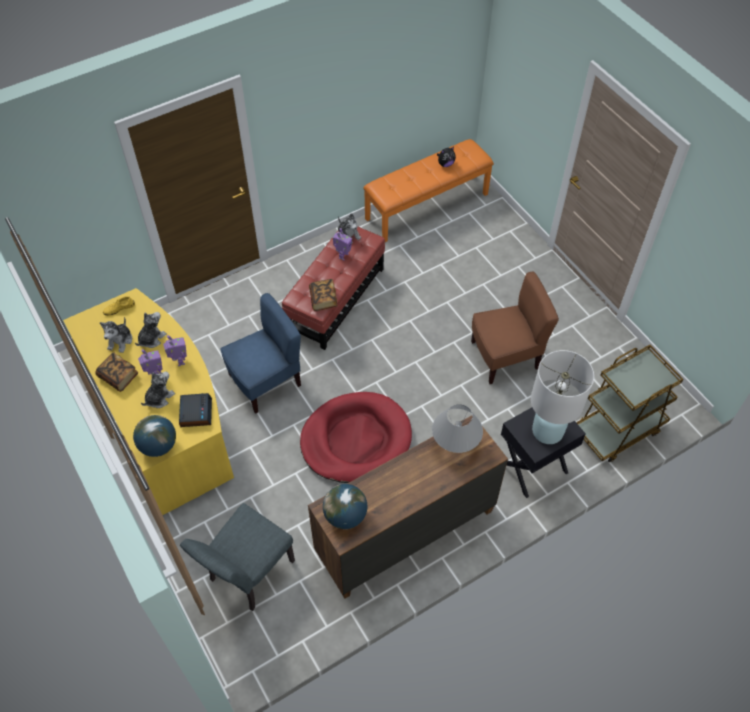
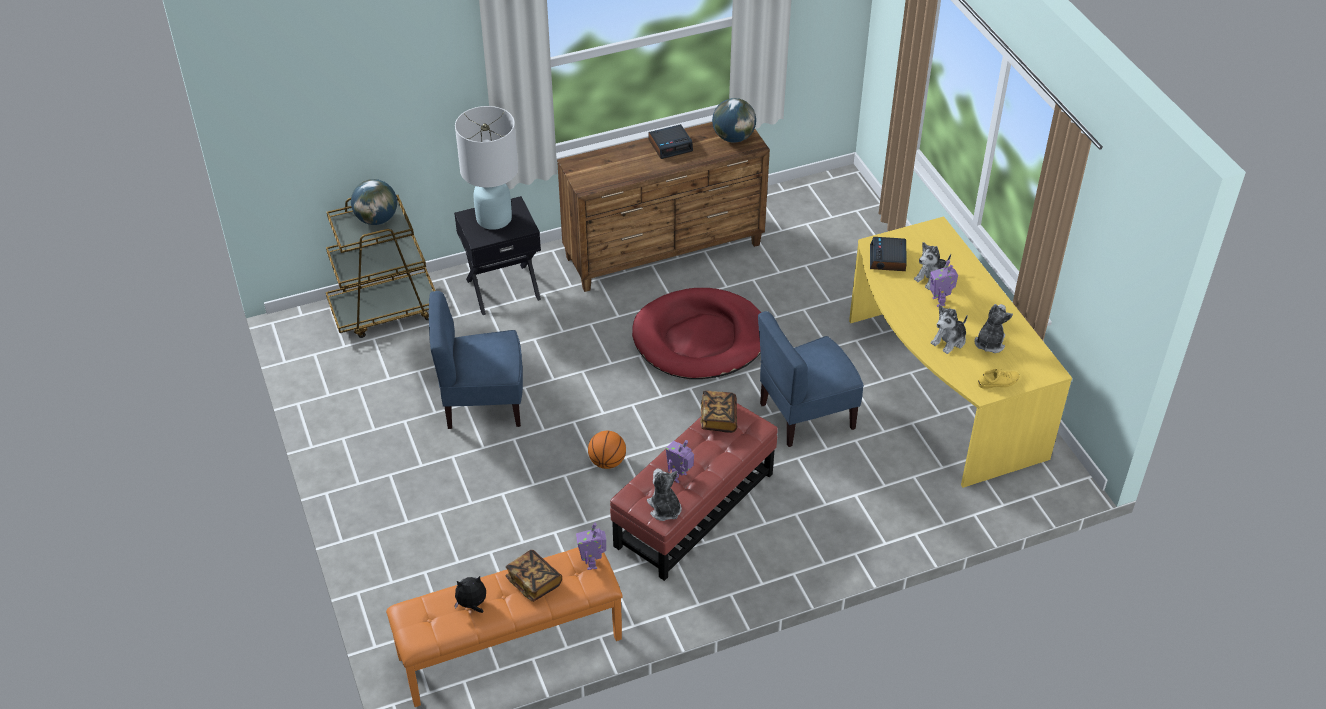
camera: 170 degrees left, 10 degrees down
(118, 377) = (984, 304): book -> book (534, 582)
(159, 446) = (927, 234): globe -> globe (376, 219)
(179, 361) = (911, 311): toy robot -> toy robot (592, 563)
(247, 575) = (835, 240): grey chair -> none
(402, 324) = (607, 462): none -> basketball
(405, 494) = (670, 145): none -> alarm clock
(455, 443) = (606, 176): grey table lamp -> none
(505, 356) = (482, 403): brown chair -> blue chair

